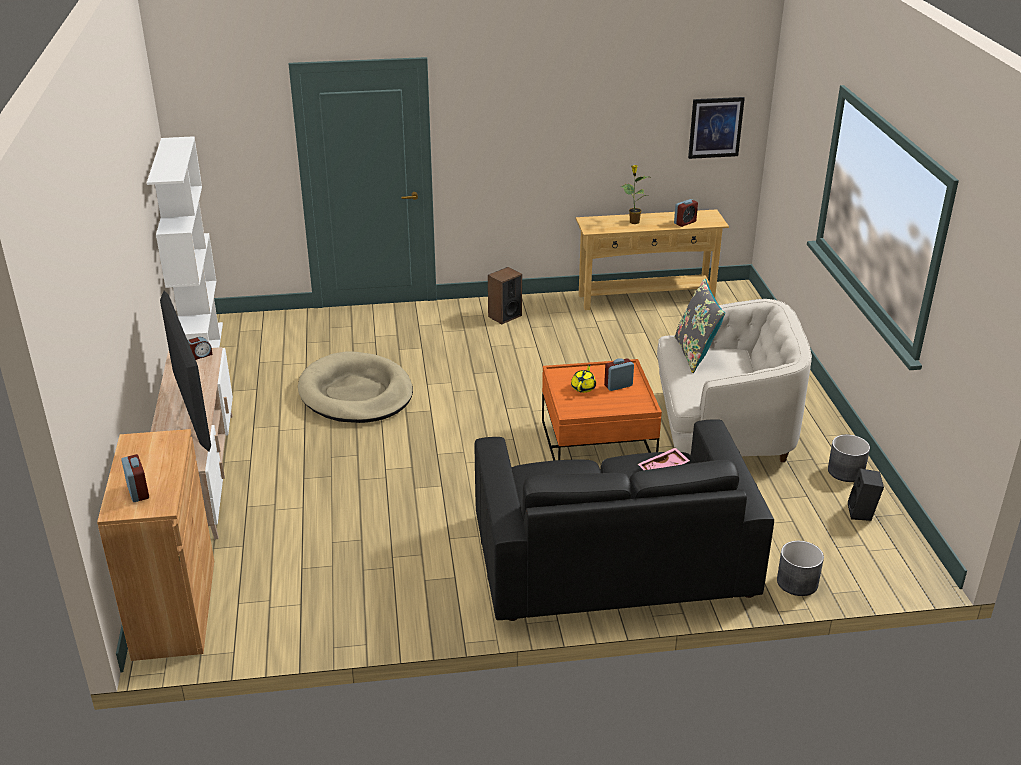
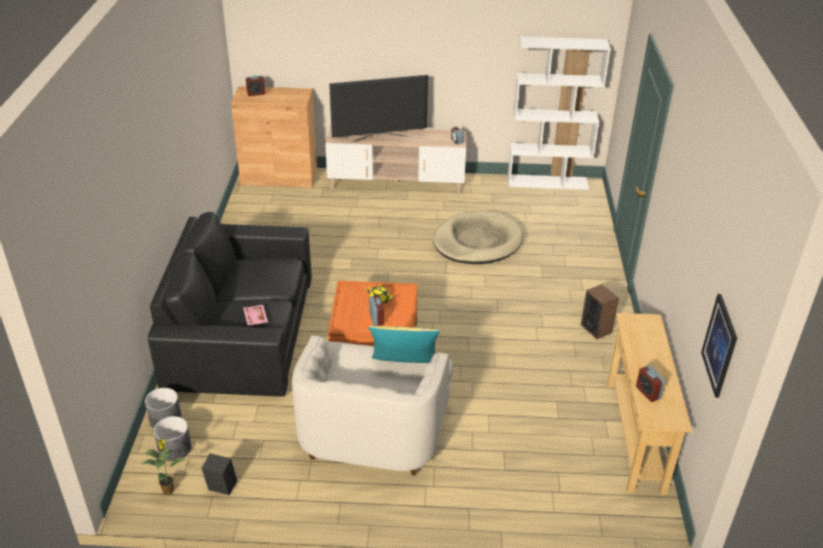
camera: 100 degrees right, 5 degrees up
(633, 222) = (649, 353): potted plant -> potted plant (169, 490)
(696, 354) = (404, 367): grey pillow -> yellow pillow
(846, 471) = (280, 498): grey planter -> grey planter (174, 449)

